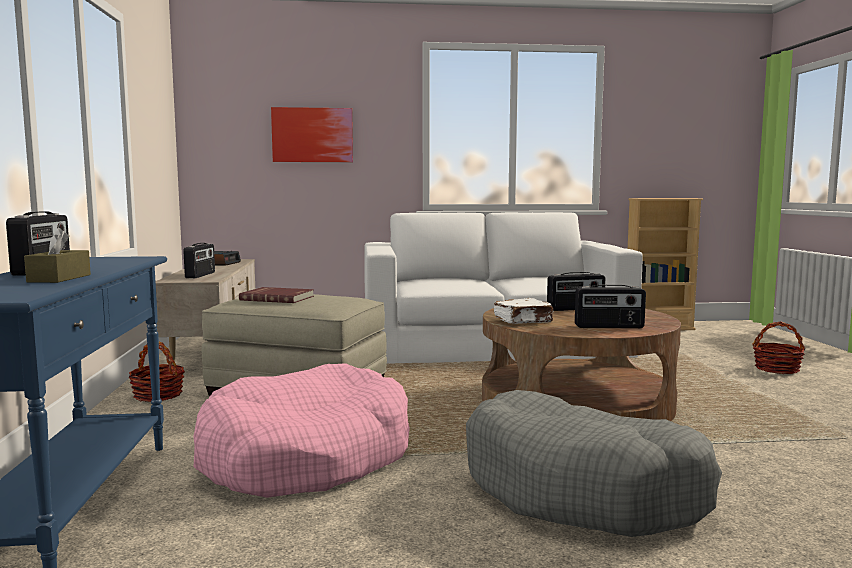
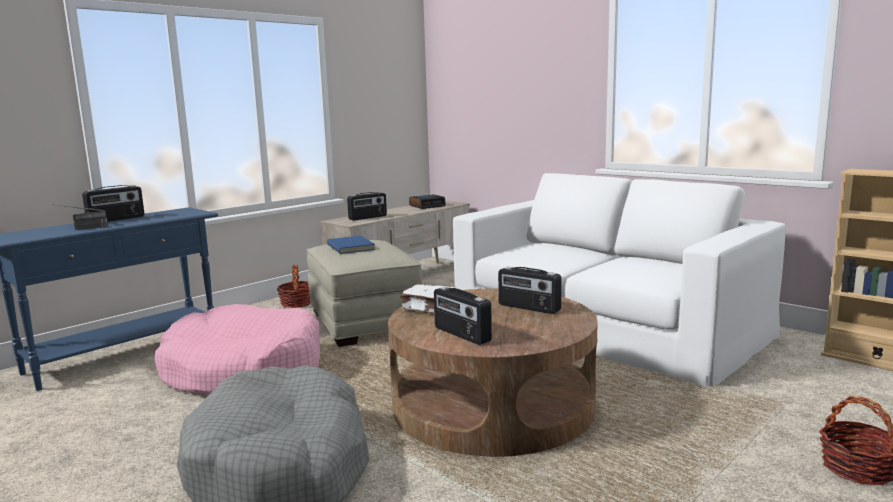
camera: 50 degrees right, 5 degrees up
(59, 278) = (83, 228): brown tissue box -> radio
(278, 298) = (351, 247): red book -> blue book
(312, 135) = (514, 91): picture -> none

